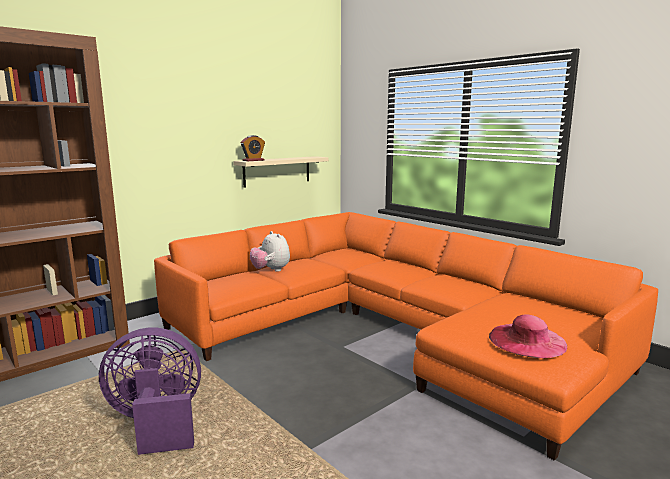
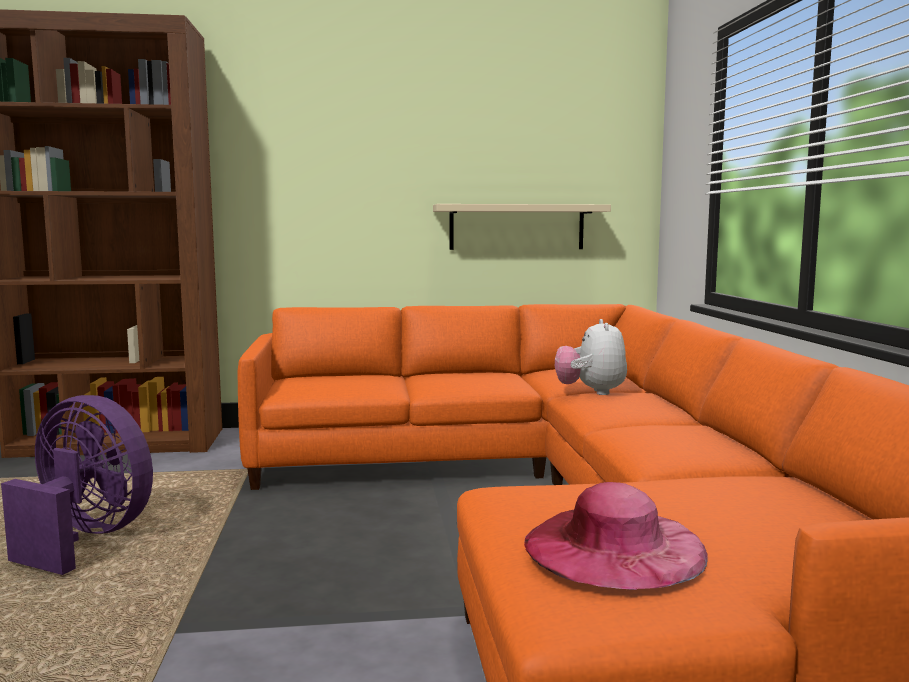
camera: 35 degrees right, 5 degrees down
(253, 160) = (459, 203): alarm clock -> none
(271, 270) = (419, 377): plush toy -> plush toy (591, 392)

